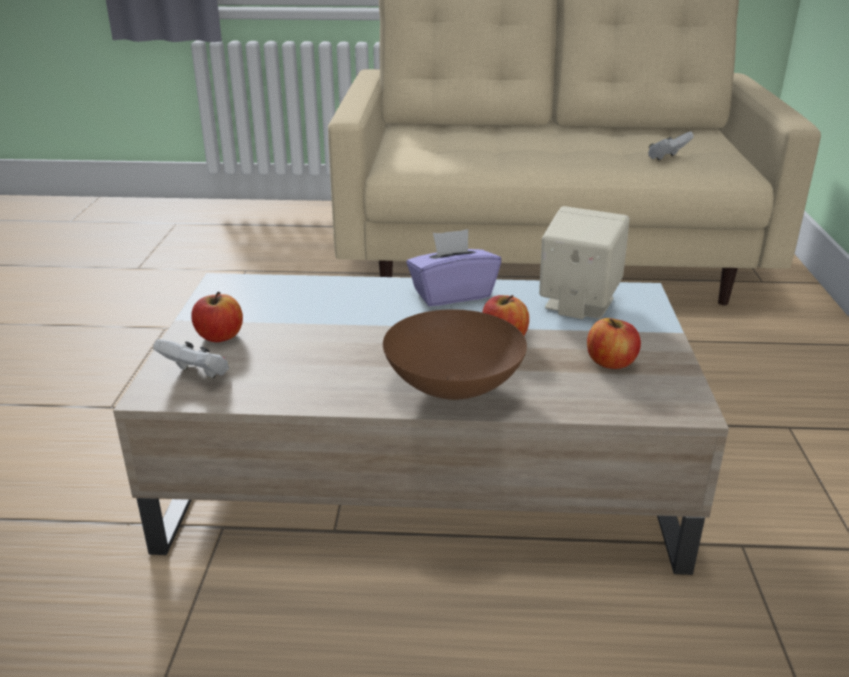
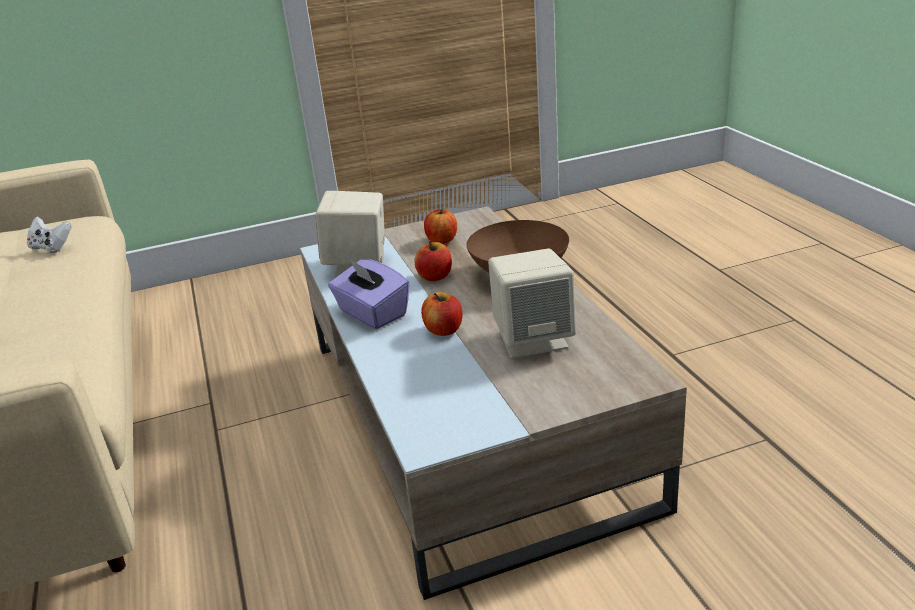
camera: 110 degrees left, 0 degrees up
(197, 375) = (603, 372): white game controller -> none
(220, 336) = (536, 390): apple -> apple (444, 330)
(300, 357) = (533, 339): none -> beige speaker

